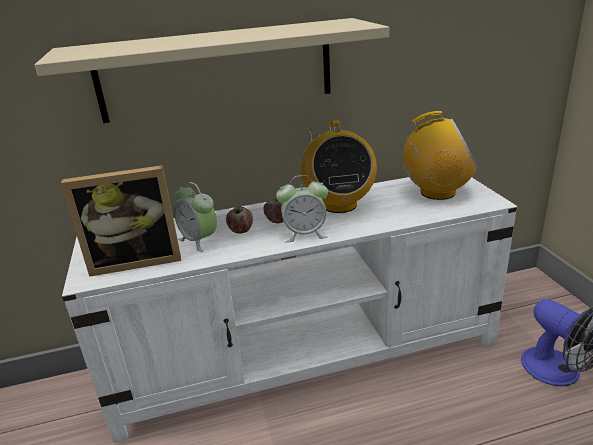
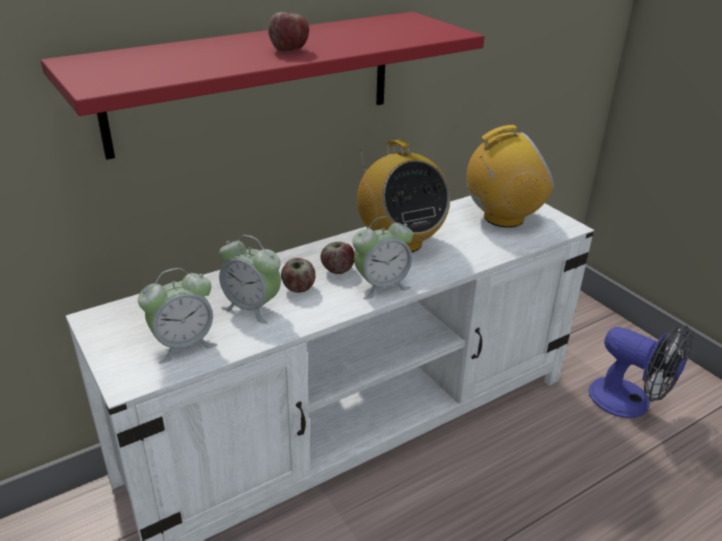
camera: 20 degrees left, 5 degrees up
(136, 260) = (183, 345): picture frame -> alarm clock
(217, 70) = (254, 81): beige shelf -> red shelf
(219, 38) = (289, 50): none -> apple

